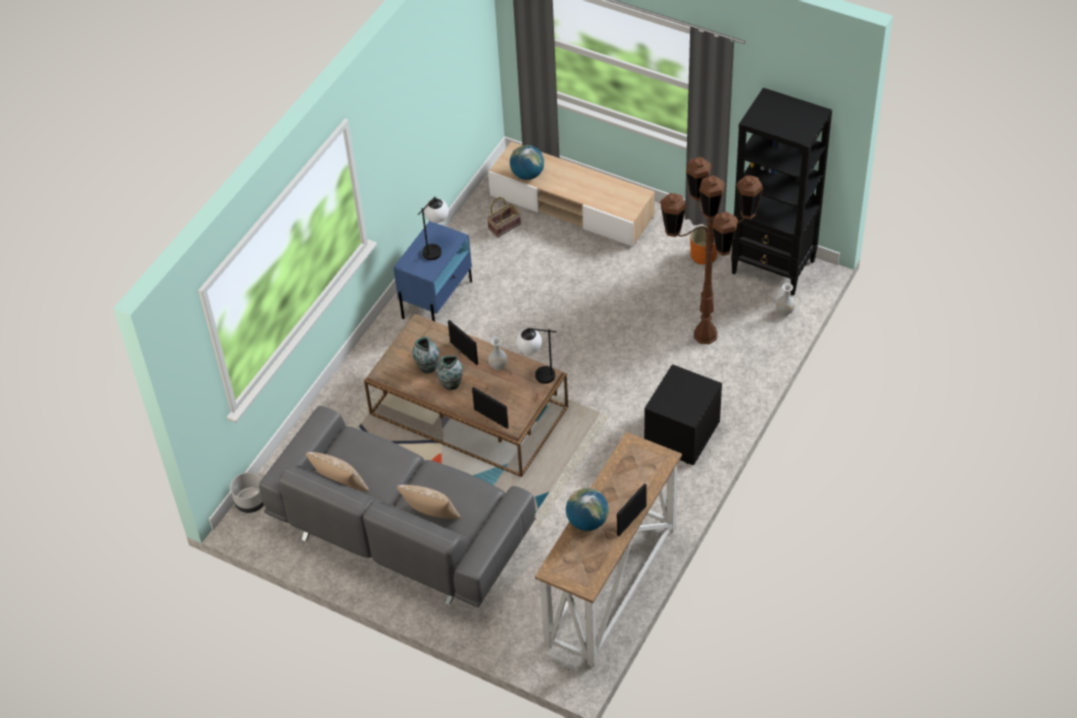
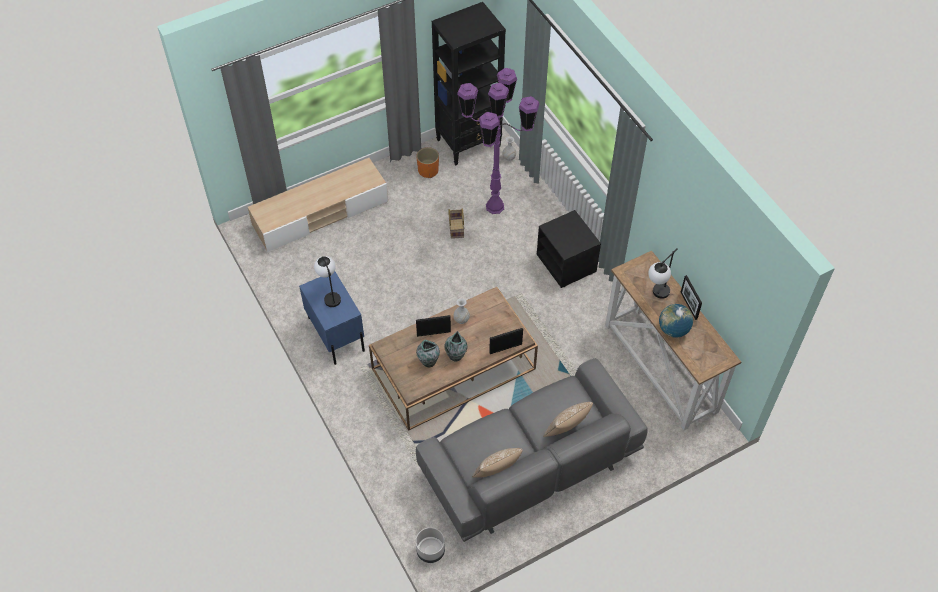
camera: 60 degrees left, 5 degrees up
(504, 226) = (303, 259): basket -> basket (455, 228)
(527, 175) = (288, 214): globe -> none
(536, 375) = (488, 302): table lamp -> table lamp (656, 296)
(706, 335) = (495, 206): brown floor lamp -> purple floor lamp

